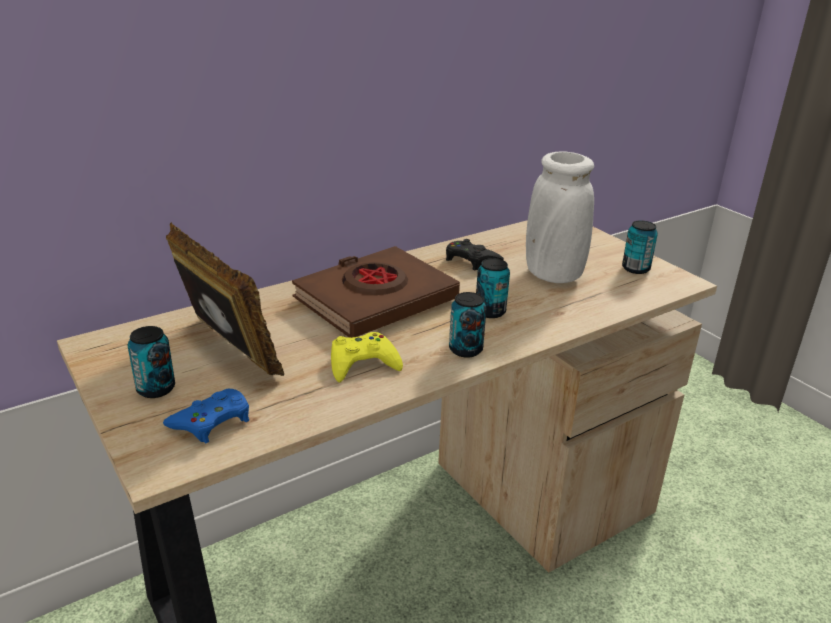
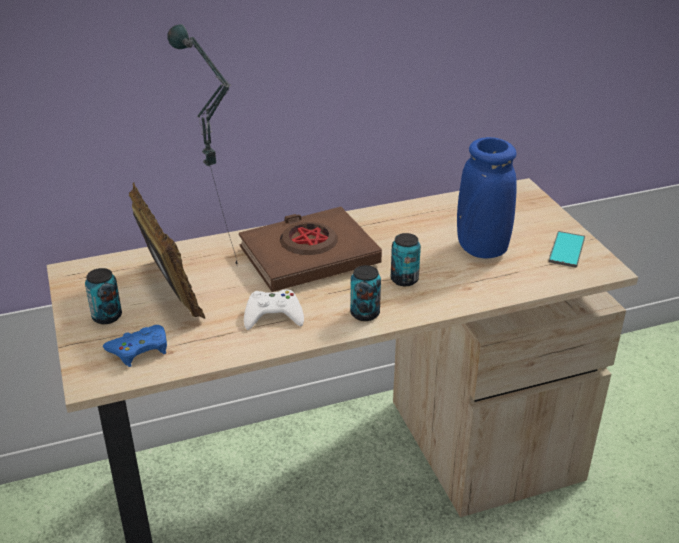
camera: 15 degrees right, 5 degrees up
(277, 317) = (220, 264): none -> table lamp
(362, 363) = (273, 315): yellow game controller -> white game controller
(471, 260) = (412, 224): black game controller -> none
(553, 275) = (481, 248): white vase -> blue vase
(635, 268) = (566, 250): can -> phone

